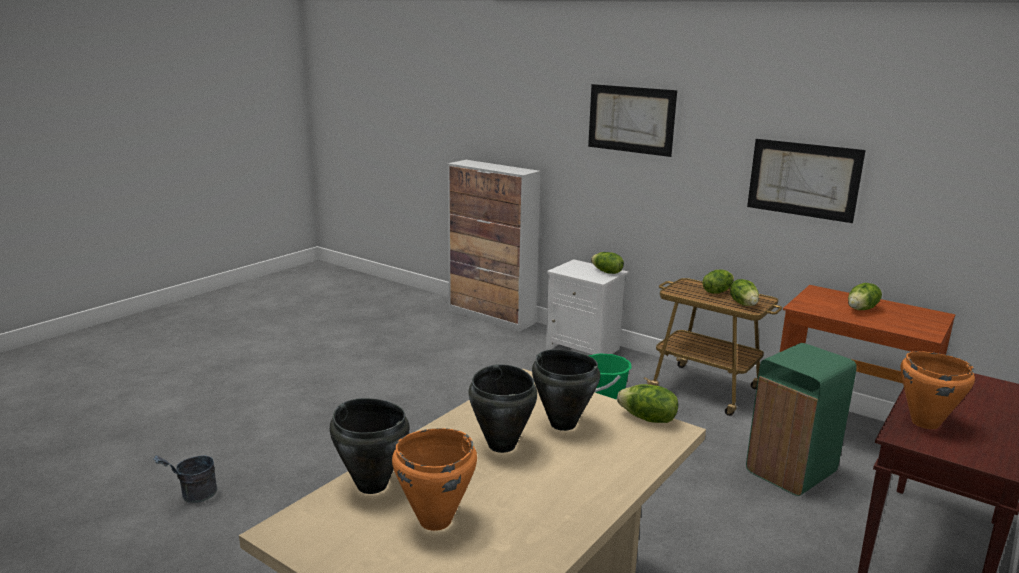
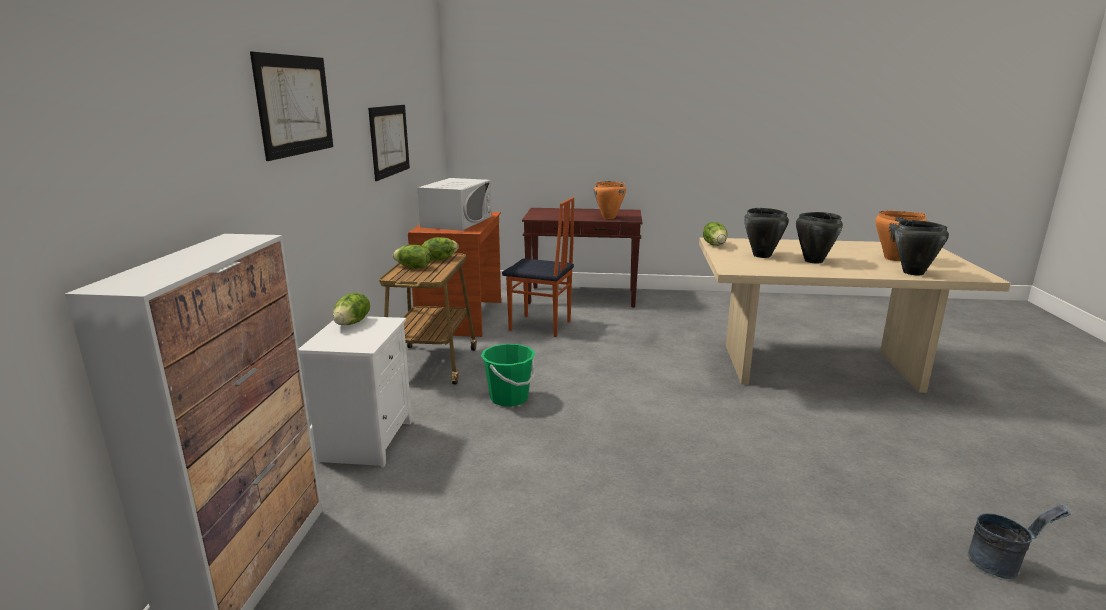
camera: 120 degrees left, 0 degrees up
(789, 472) = (540, 326): green trash can -> chair
(862, 309) = (457, 222): lettuce -> white microwave

